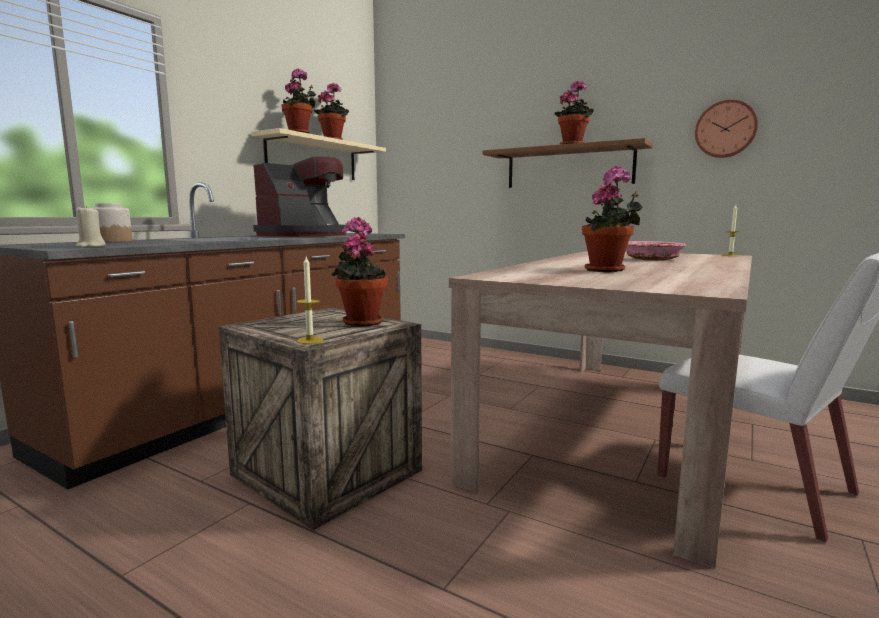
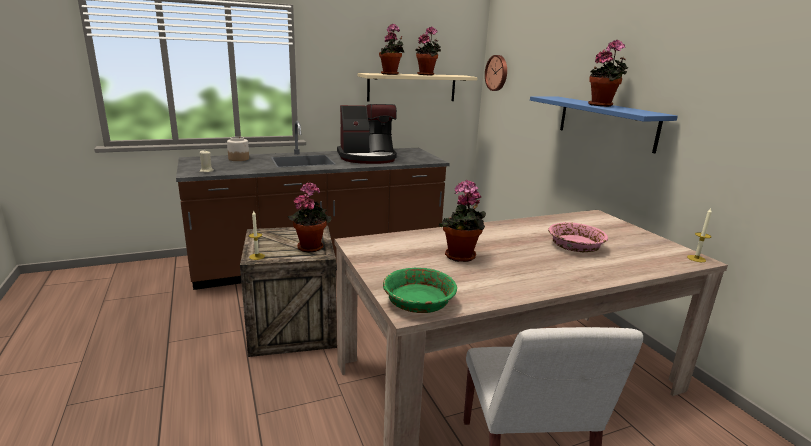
camera: 35 degrees right, 10 degrees up
(568, 167) = (606, 122): brown shelf -> blue shelf
(689, 287) = (418, 301): none -> green bowl
(725, 129) = (748, 116): wall clock -> wall clock (497, 73)

